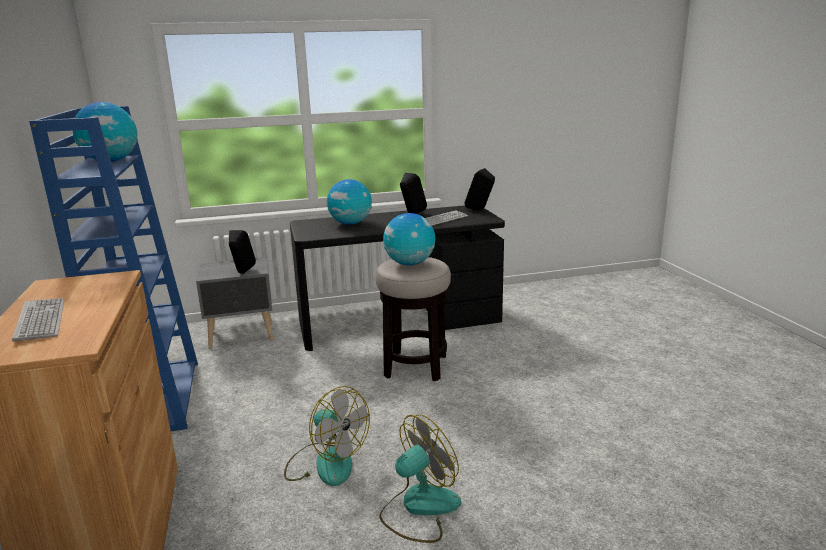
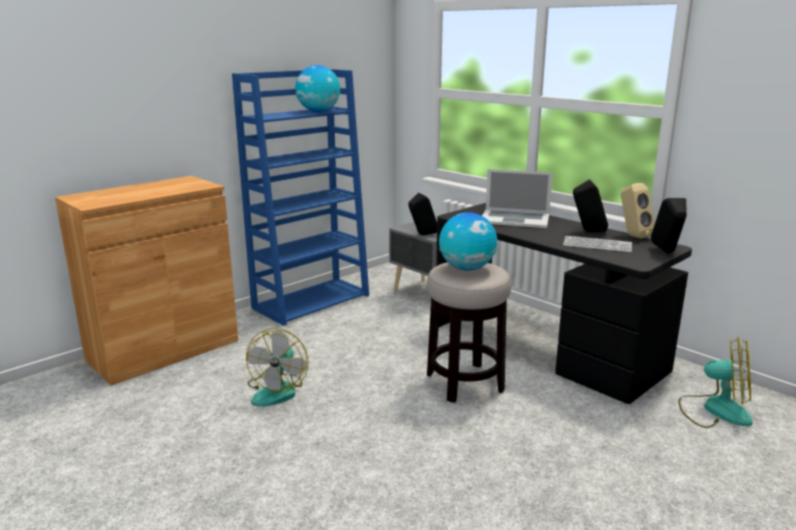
camera: 60 degrees right, 0 degrees up
(41, 320) = (126, 191): keyboard -> none
(350, 223) = (515, 219): globe -> laptop
(419, 508) = (244, 451): fan -> fan (715, 410)
(437, 208) = (632, 236): none -> beige speaker

